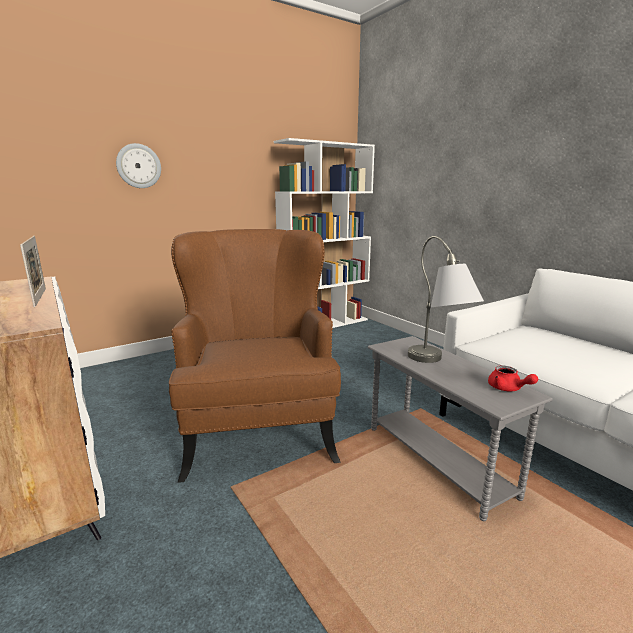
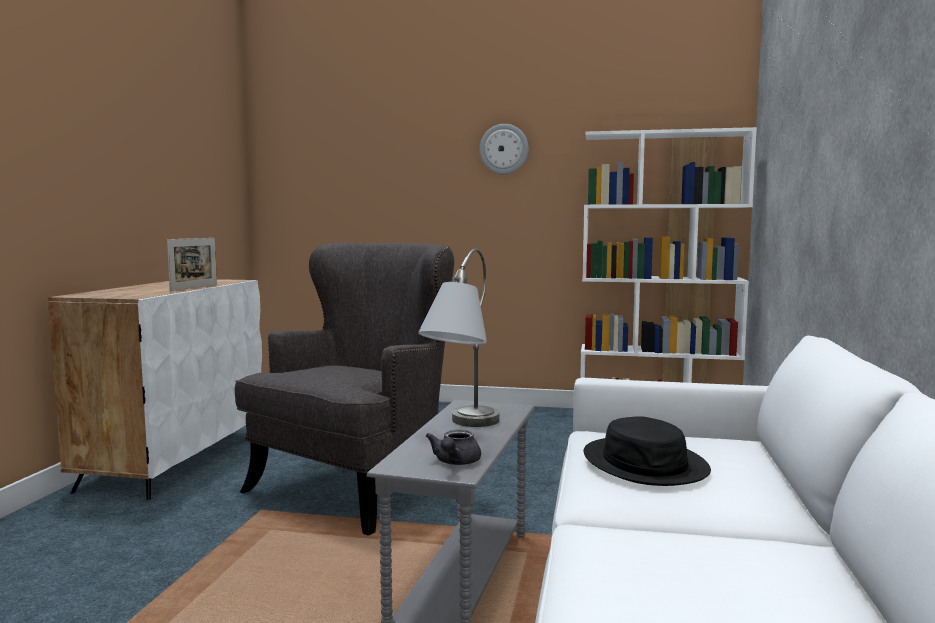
camera: 45 degrees right, 10 degrees down
(138, 166) = (413, 178): wall clock -> wall clock (504, 149)
(259, 433) = (357, 487): brown armchair -> grey armchair
(508, 389) = (455, 462): red teapot -> grey teapot
(550, 354) = (645, 463): none -> black hat

